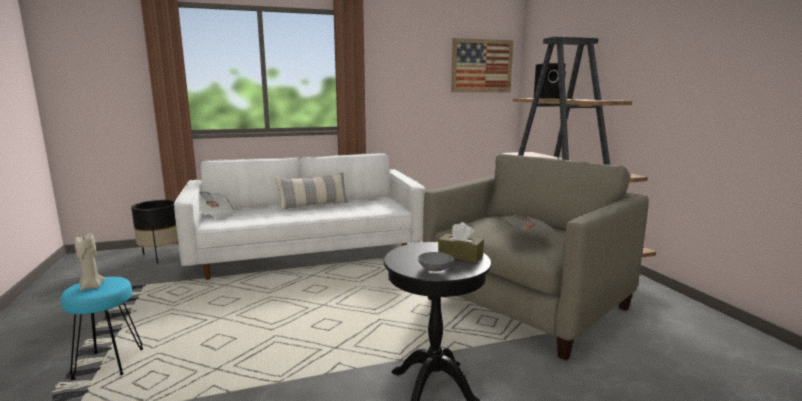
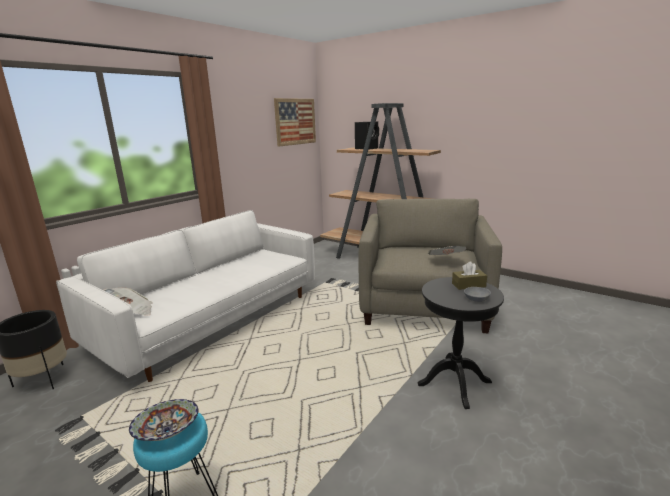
camera: 35 degrees left, 5 degrees up
(91, 286) = (167, 432): beige candle -> bowl
(313, 205) = (211, 273): pillow -> none

